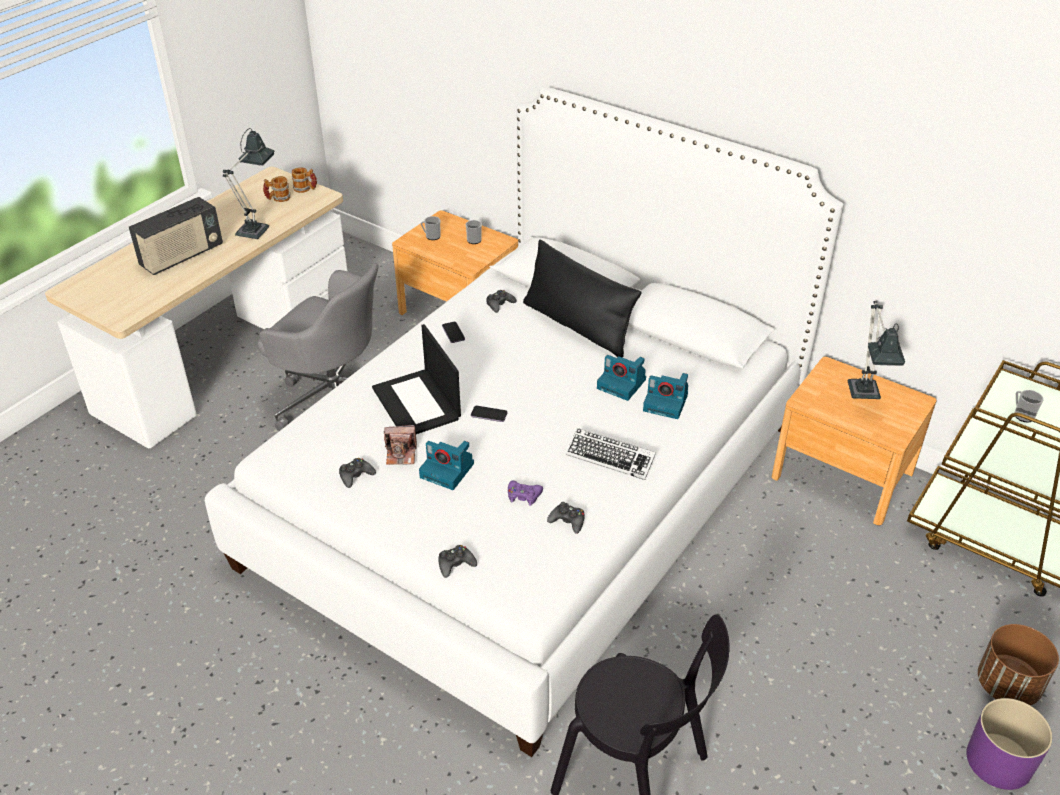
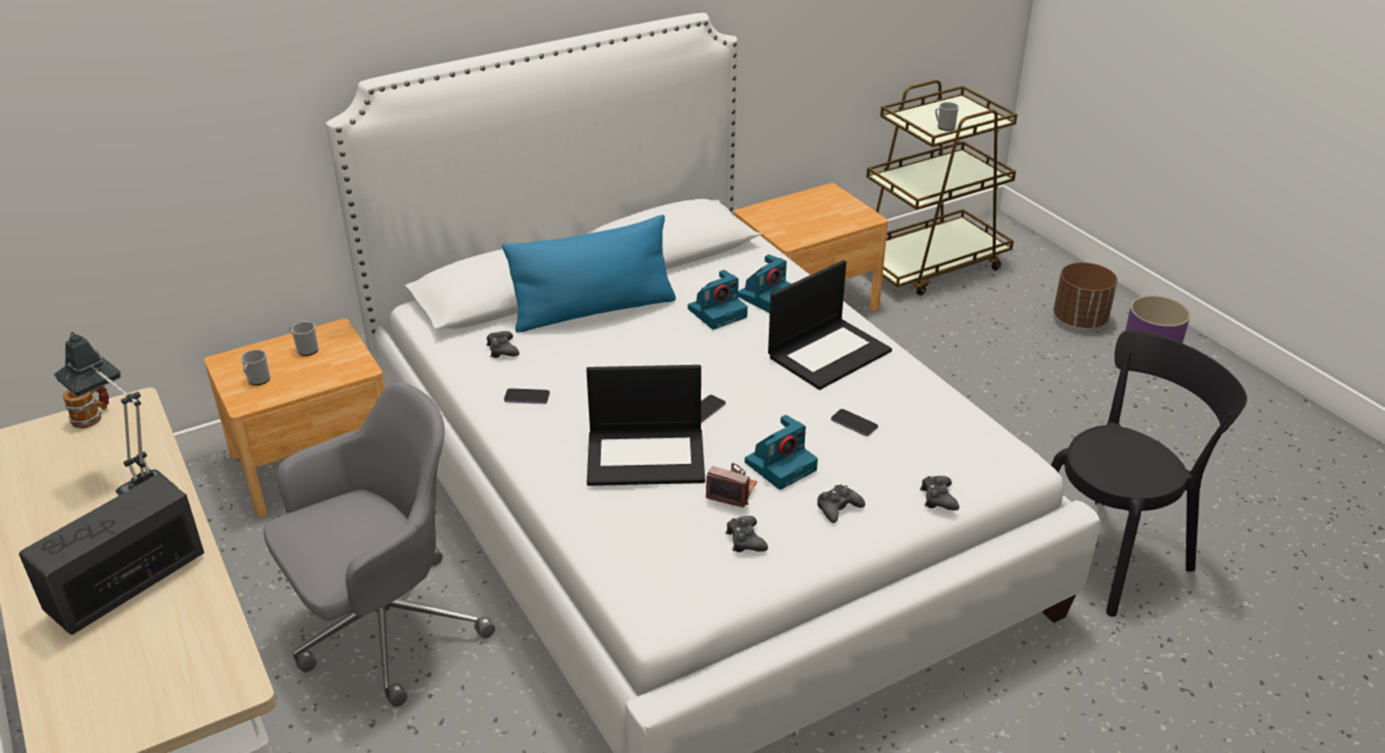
camera: 65 degrees left, 5 degrees down
(182, 256) = (127, 583): radio -> radio turned 120 degrees counterclockwise
(278, 198) = (83, 449): mug -> none
(401, 454) = (731, 492): camera -> camera turned 90 degrees counterclockwise
(523, 496) = (854, 424): purple game controller -> phone
(567, 521) = (909, 406): black game controller -> black game controller (838, 508)
(577, 326) = (593, 310): black pillow -> blue pillow
(610, 458) = (829, 353): keyboard -> laptop
(865, 396) = (805, 211): table lamp -> none

